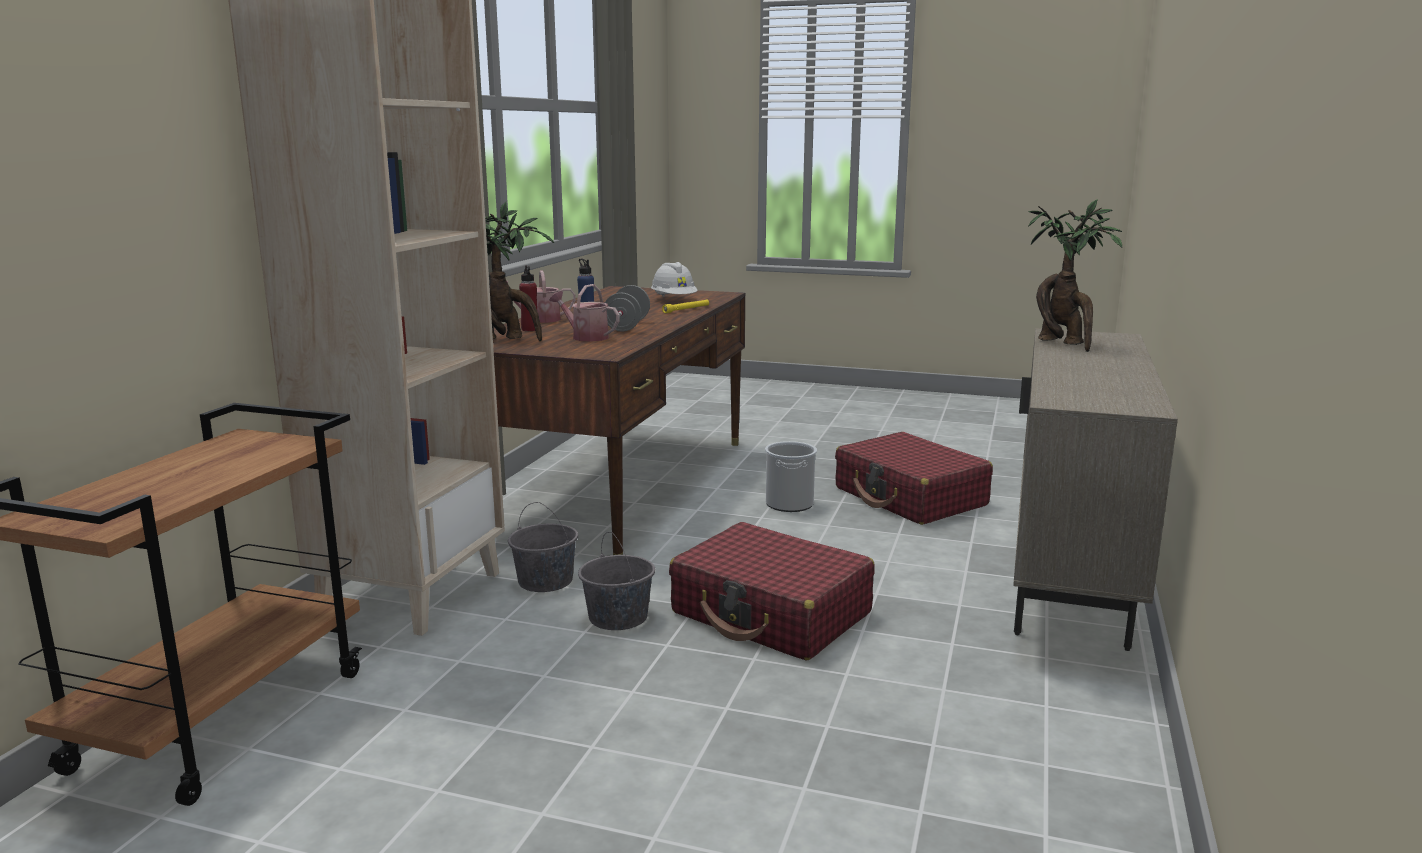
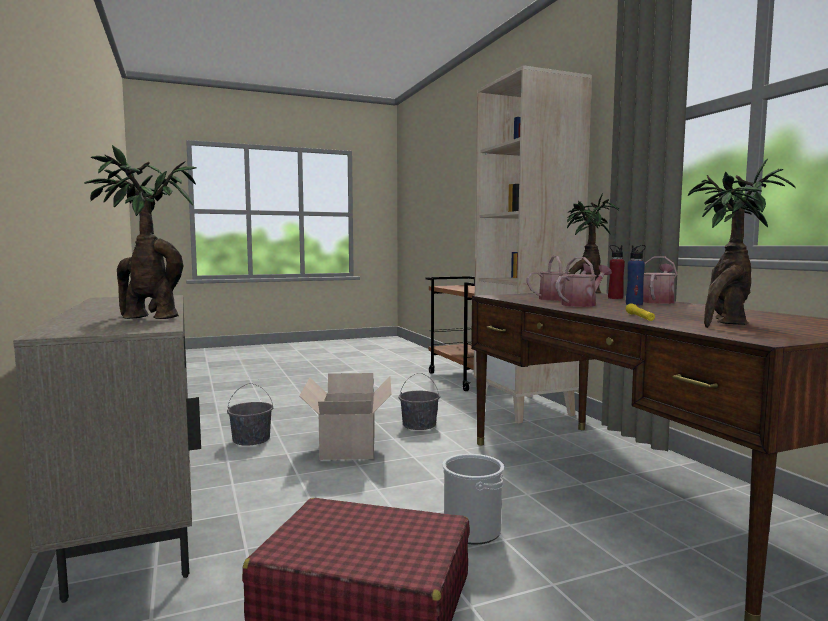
camera: 140 degrees right, 10 degrees down
(546, 581) = (488, 426): grey bucket -> grey bucket (251, 439)
(627, 326) = (582, 304): grey dumbbell -> watering can
(674, 300) = (726, 324): white hard hat -> potted plant
(771, 614) = (348, 446): red suitcase -> cardboard box

